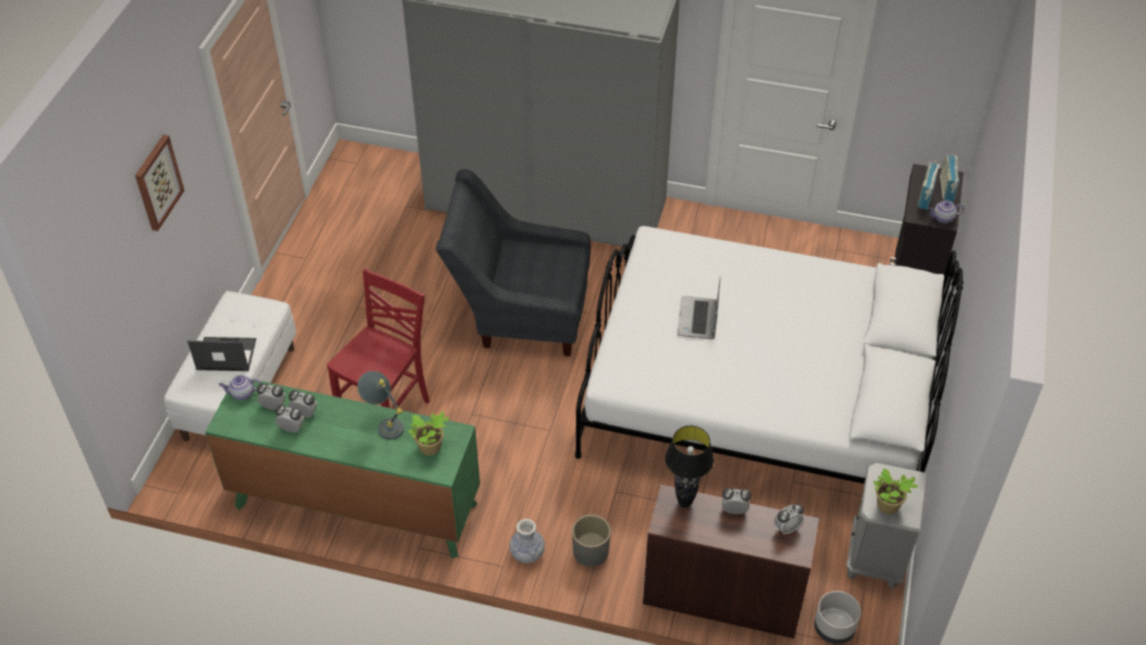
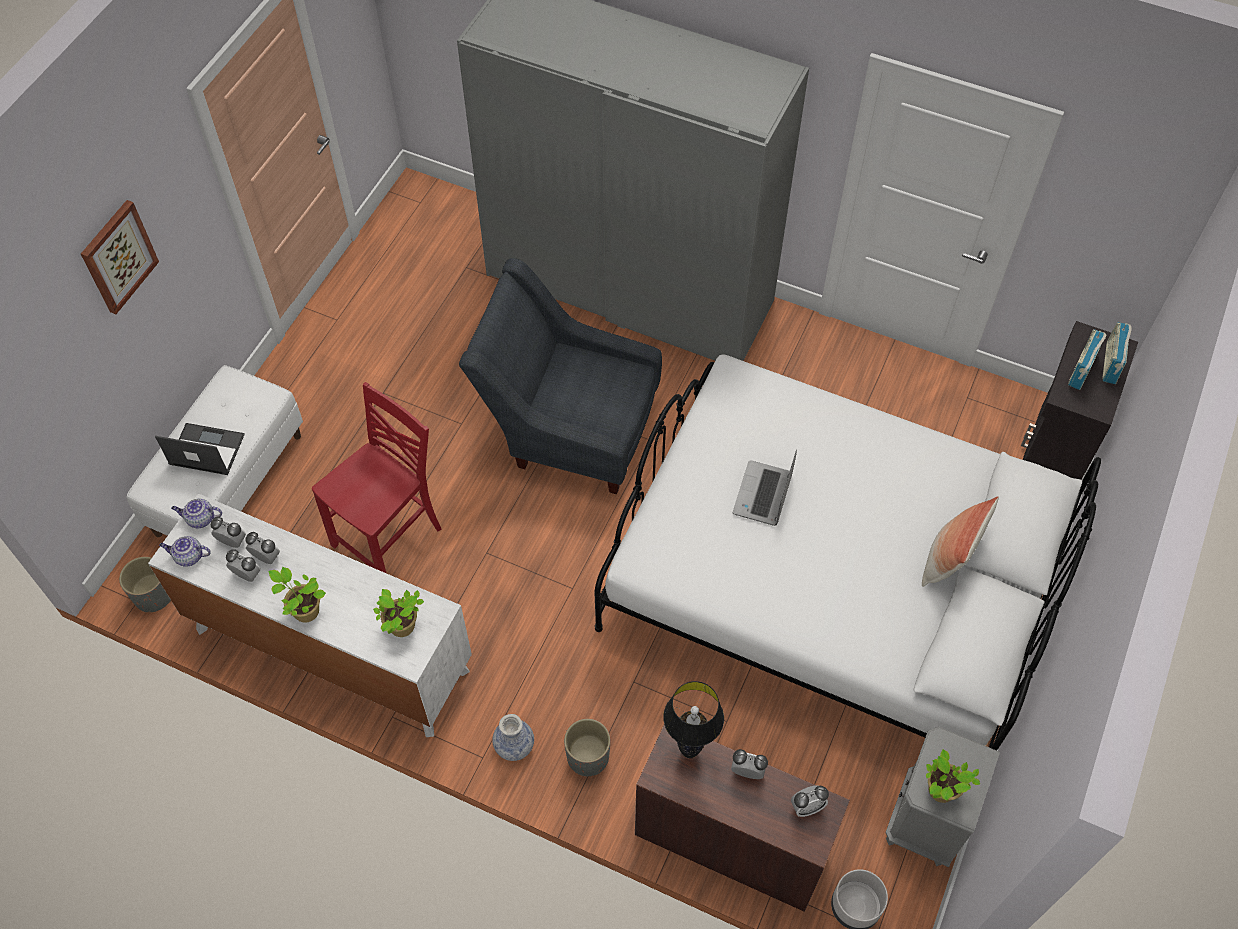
camera: 10 degrees right, 10 degrees up
(192, 486) = (153, 595): none -> grey planter
(346, 447) = (304, 610): none -> potted plant
(355, 505) = (330, 650): green dresser -> white dresser
(384, 424) = (355, 585): grey table lamp -> none
(854, 344) = (948, 559): none -> pillow
(942, 218) = (1096, 405): teapot -> teapot (188, 557)

